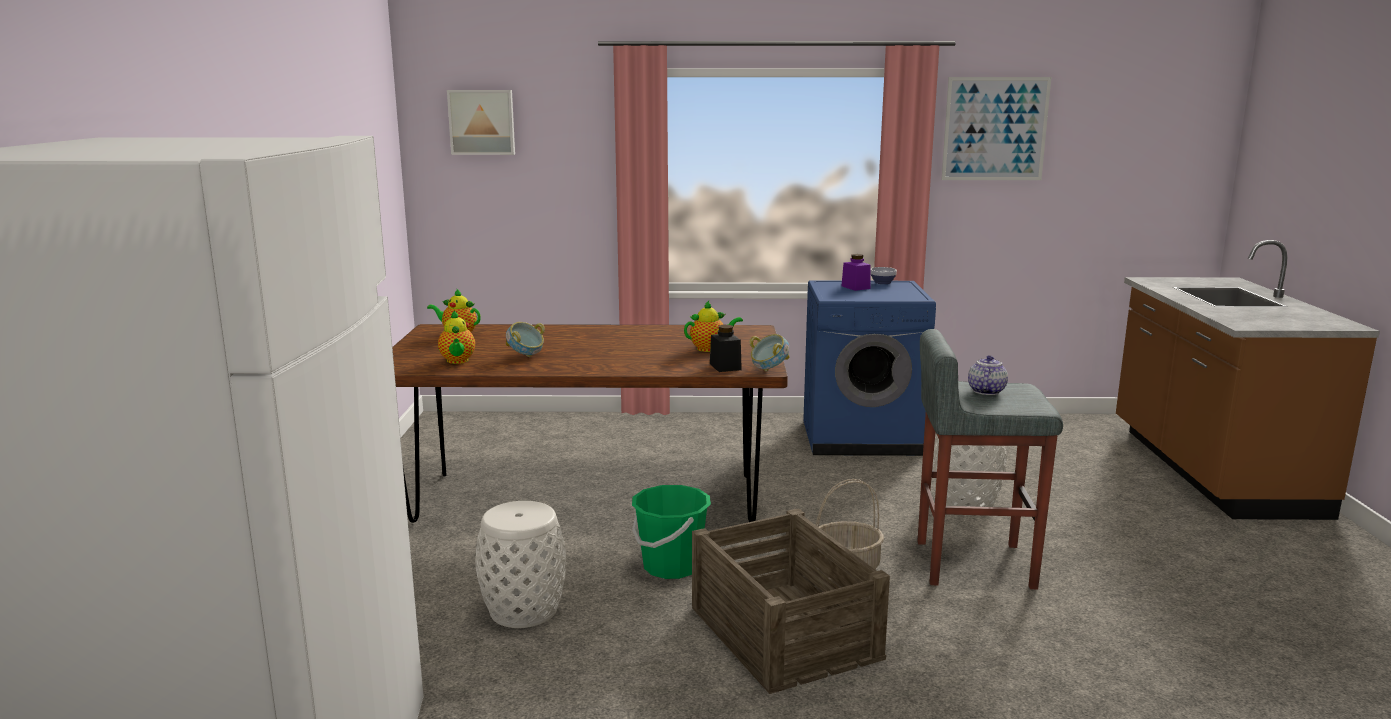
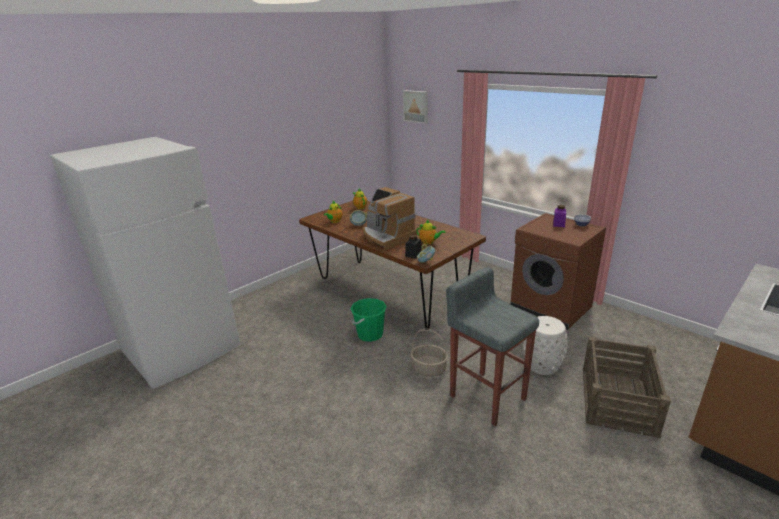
camera: 45 degrees right, 10 degrees up
(524, 610) = (303, 328): white stool -> none
(622, 358) = (387, 237): none -> coffee machine
(783, 633) = (361, 383): crate -> crate (617, 400)
(862, 439) = (550, 308): blue washing machine -> brown washing machine
(986, 391) = (497, 311): teapot -> none
(995, 129) = (687, 137): picture -> none

